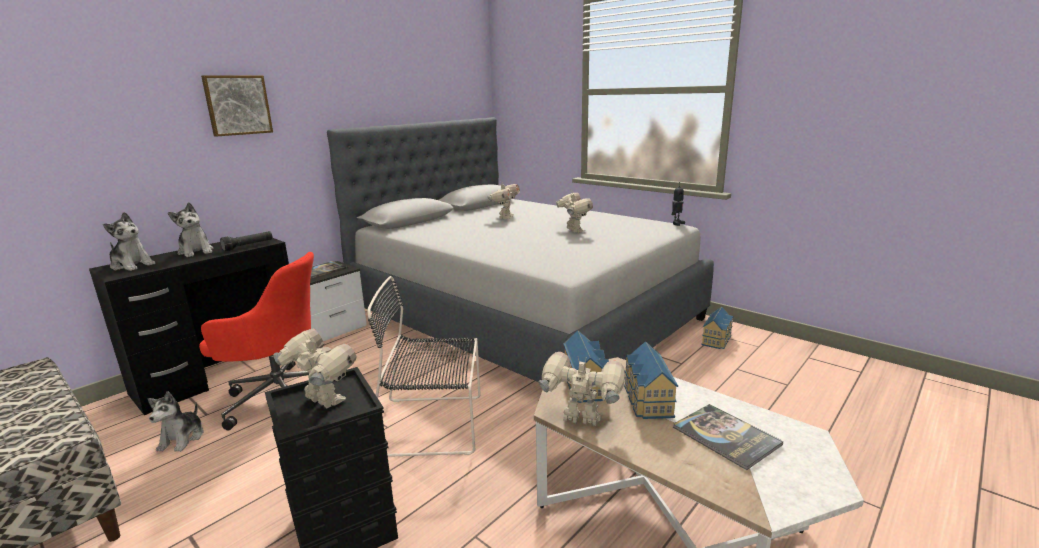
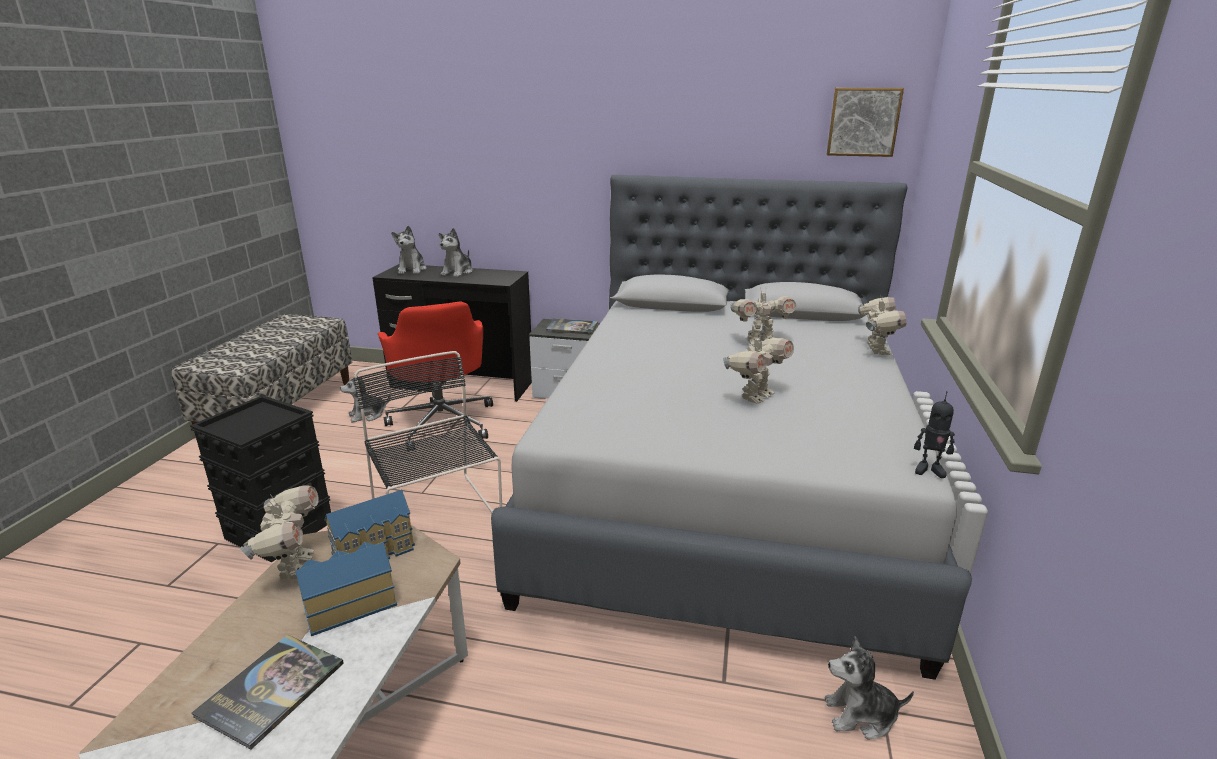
camera: 60 degrees right, 5 degrees up
(237, 105) = (528, 140): picture -> picture (863, 122)
(248, 246) = (485, 280): black flashlight -> none
(323, 401) = (257, 421): toy robot -> toy robot (876, 350)
(717, 340) = (860, 716): toy house -> plush toy

